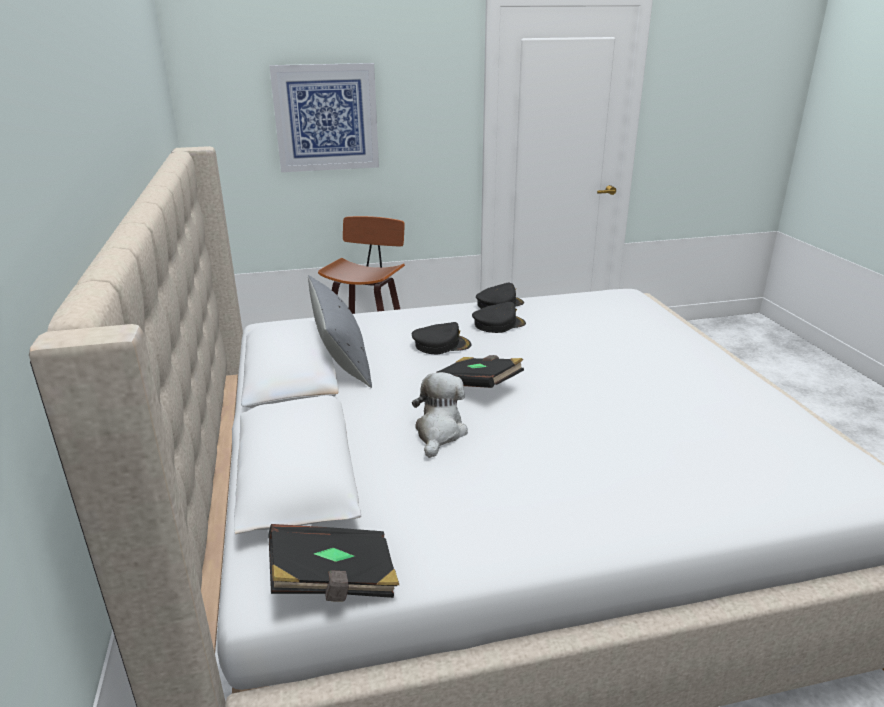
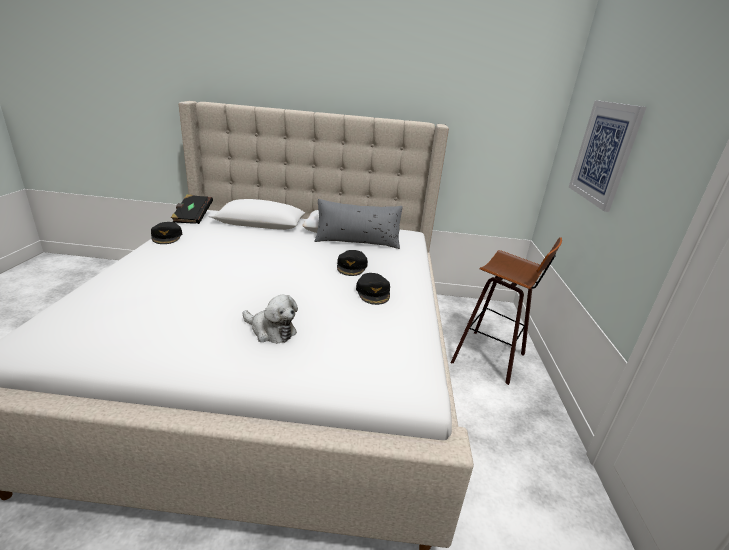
camera: 105 degrees right, 0 degrees up
(439, 433) = (254, 246): plush toy -> plush toy (271, 331)
(477, 387) = (288, 264): black book -> none
(499, 304) = (416, 304): black cap -> black cap (167, 236)

